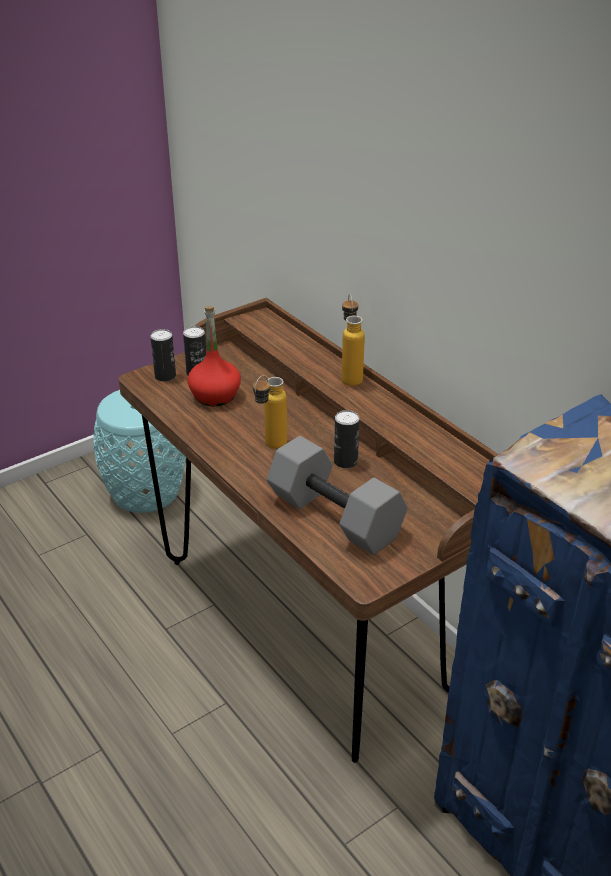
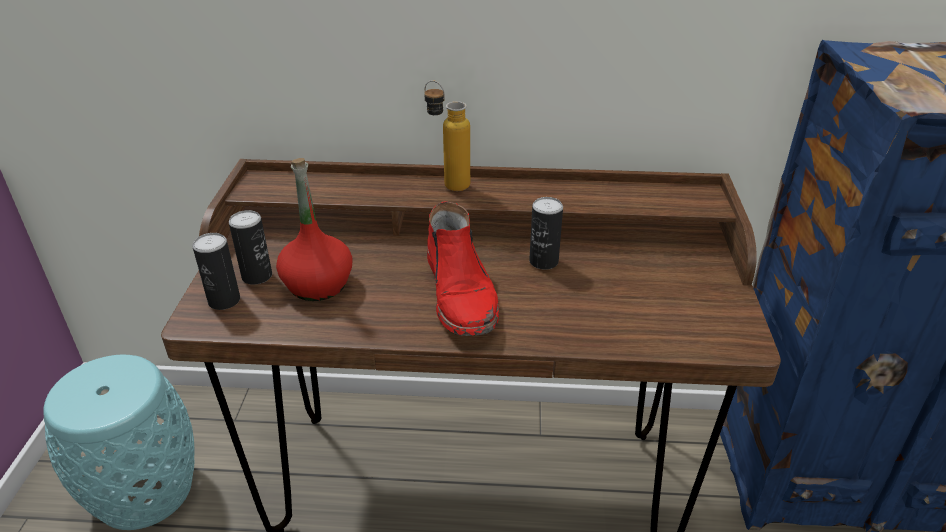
camera: 50 degrees left, 0 degrees up
(270, 447) = (461, 294): bottle -> red boot
(337, 516) = (625, 309): grey dumbbell -> none

